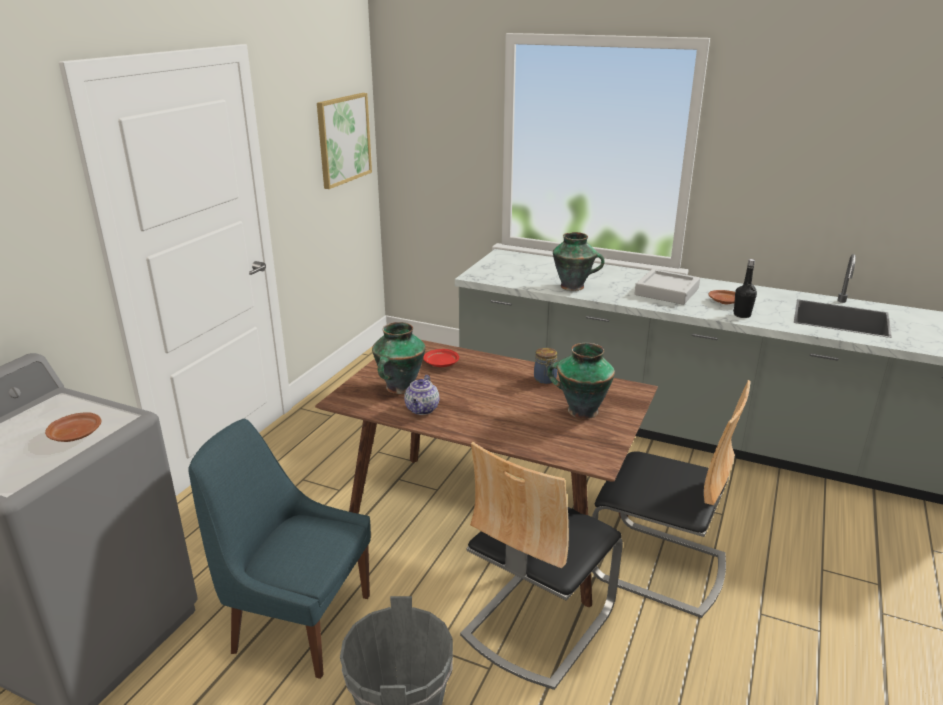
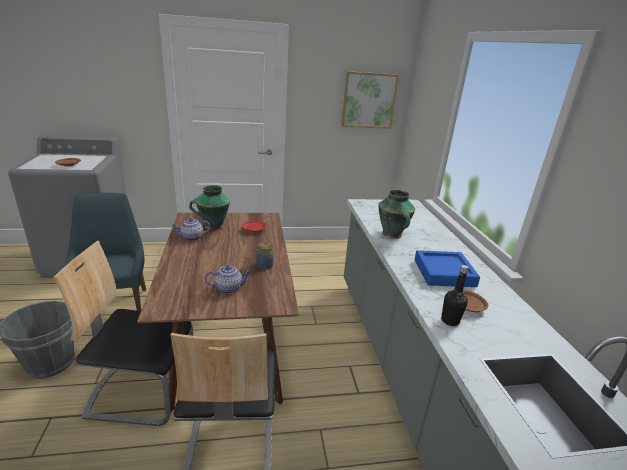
camera: 55 degrees right, 0 degrees up
(581, 411) = (229, 288): vase -> teapot
(666, 292) = (444, 273): grey tray -> blue tray

